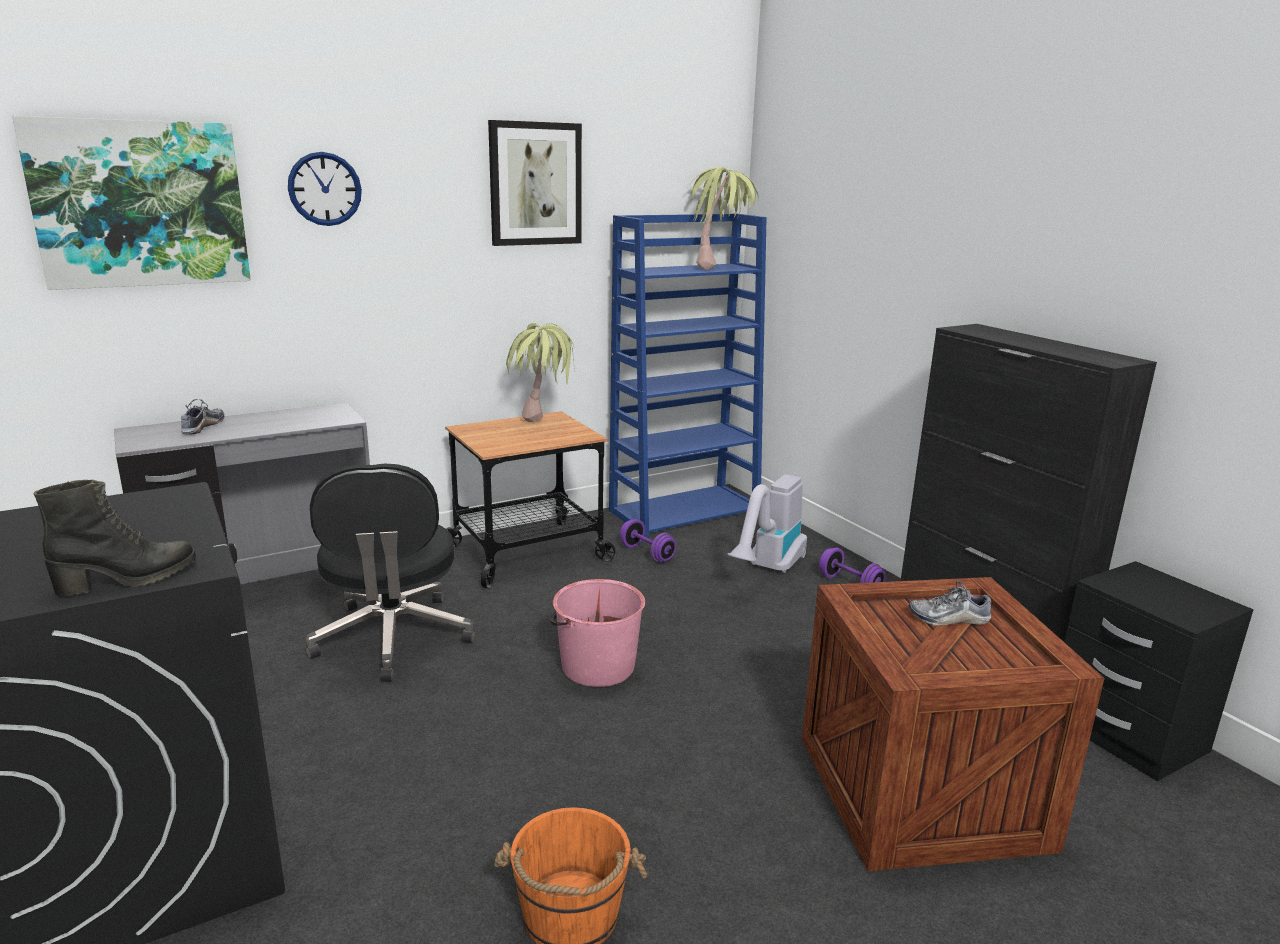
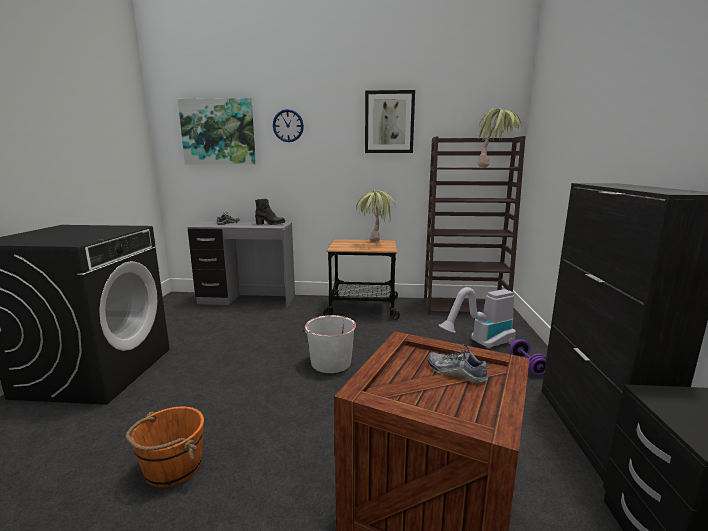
camera: 35 degrees right, 5 degrees down
(128, 580) = (51, 242): black boot -> black boot (270, 224)
(393, 638) = (266, 326): black office chair -> none
(597, 667) = (330, 363): pink bucket -> white bucket
(647, 553) = (419, 321): purple dumbbell -> none
(685, 510) = (465, 307): blue bookcase -> brown bookcase

